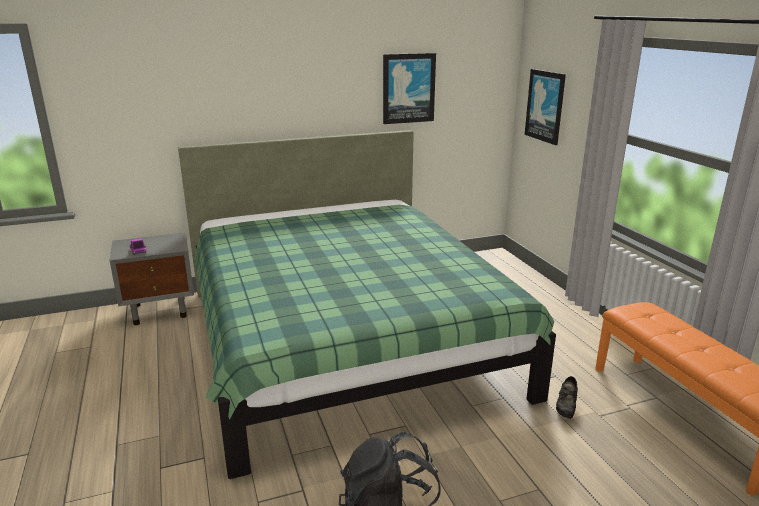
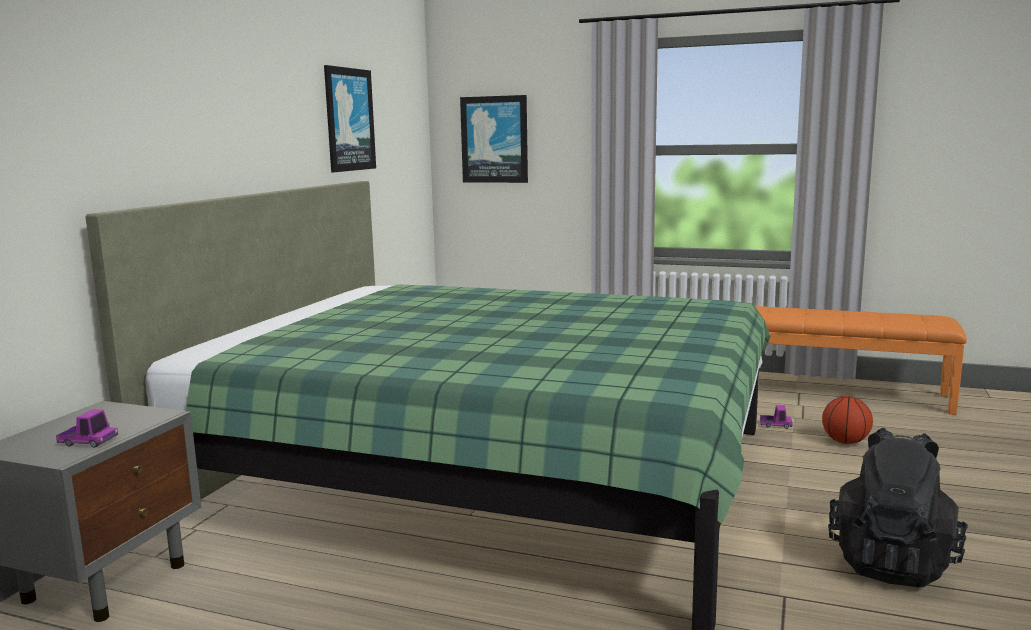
camera: 50 degrees left, 10 degrees down
(566, 408) = (775, 425): black shoe -> toy truck
(581, 449) = (845, 442): none -> basketball

